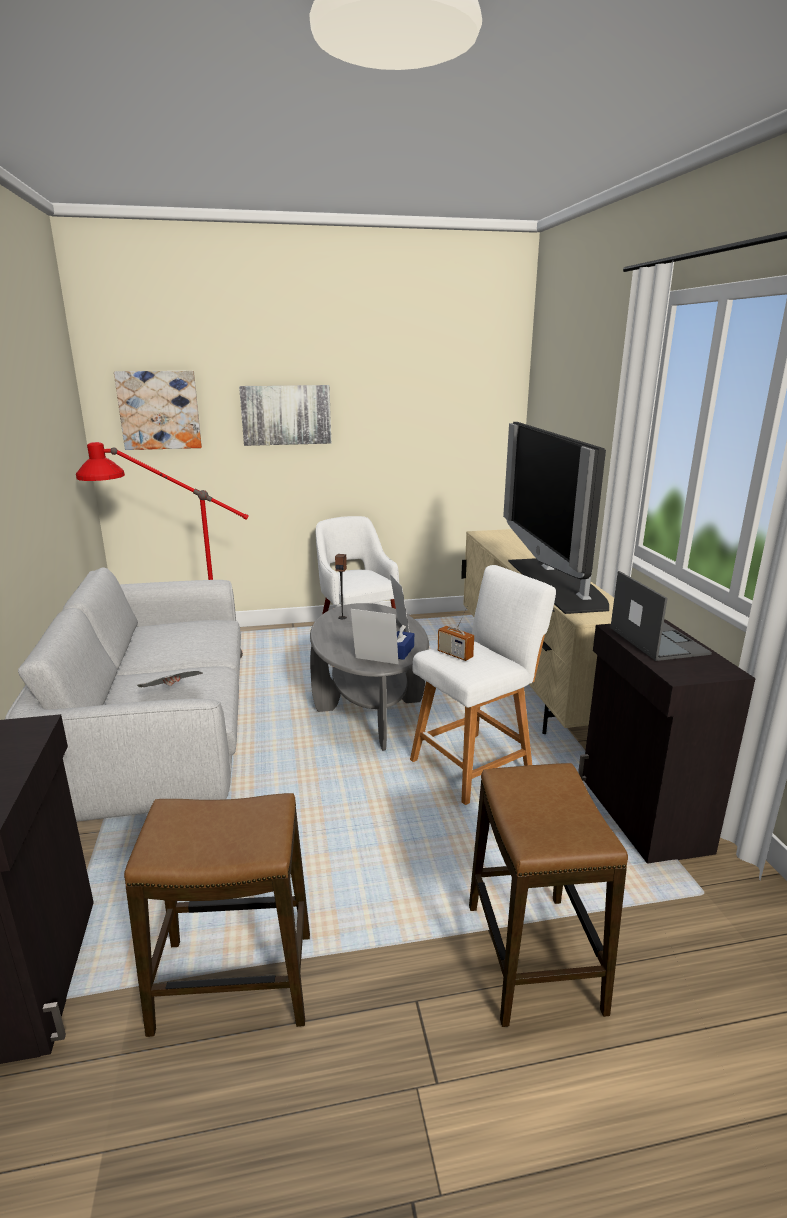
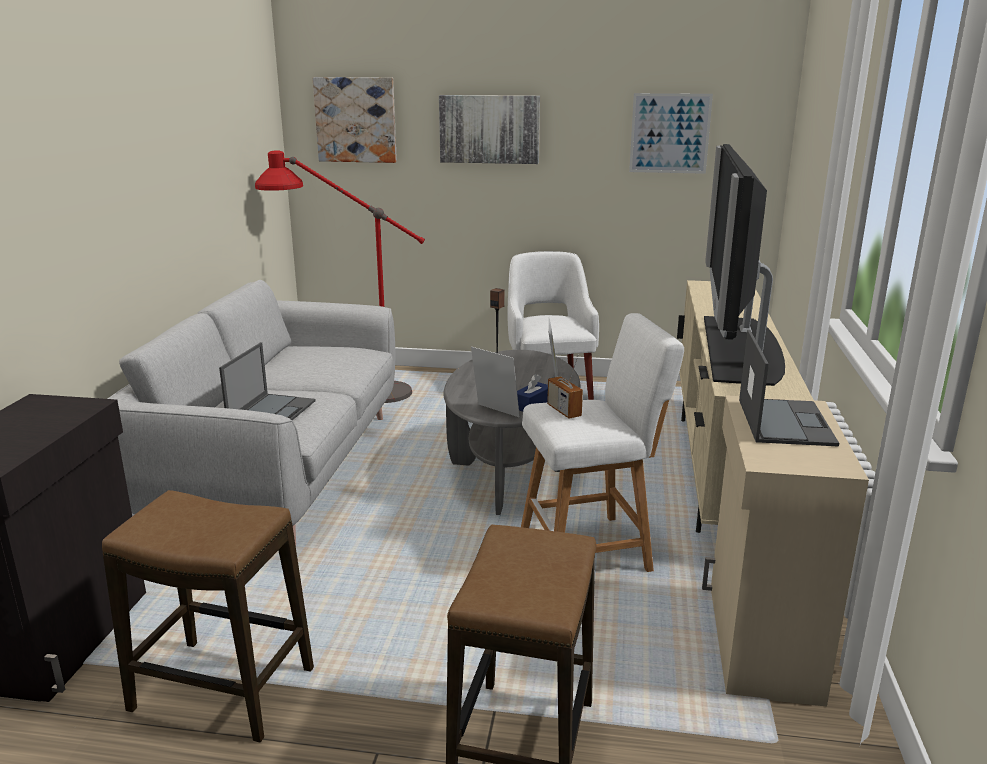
camera: 20 degrees right, 0 degrees up
(172, 695) = (272, 412): newspaper -> laptop
(436, 414) = (670, 133): none -> picture
(641, 814) = (759, 642): black cabinet -> beige cabinet

